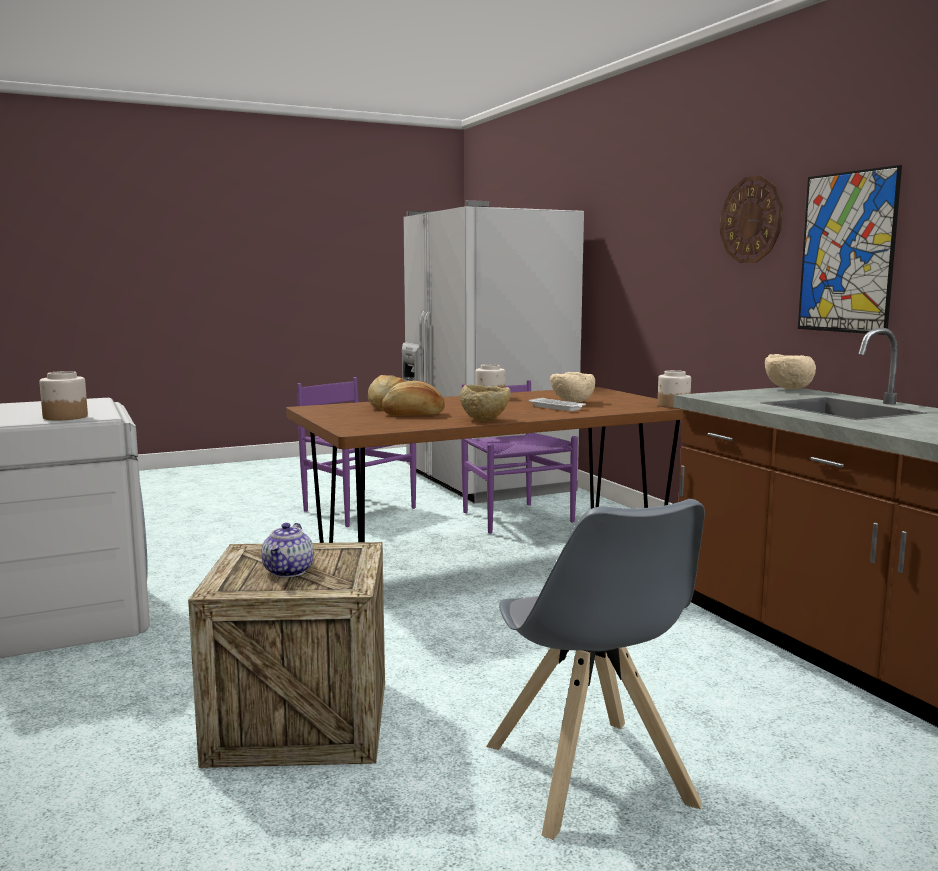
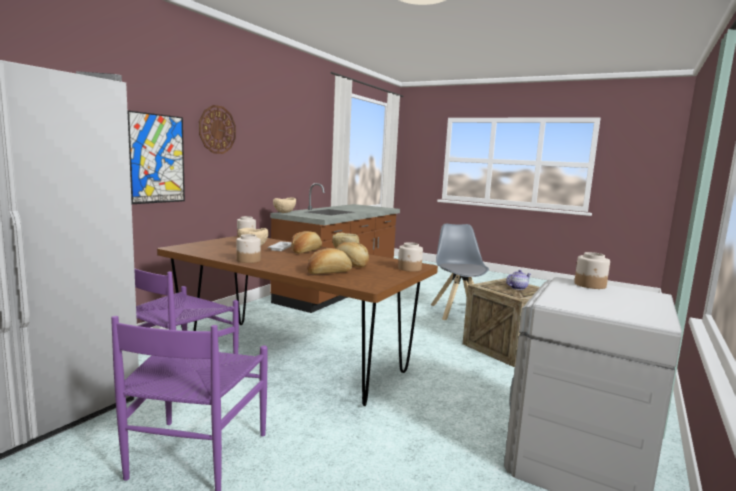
camera: 125 degrees left, 0 degrees up
(347, 425) = (409, 269): none -> jar
(521, 411) = (306, 251): none -> bread
(590, 778) = (457, 311): grey chair -> grey chair turned 45 degrees counterclockwise
(847, 252) = (263, 152): picture -> picture (157, 159)

